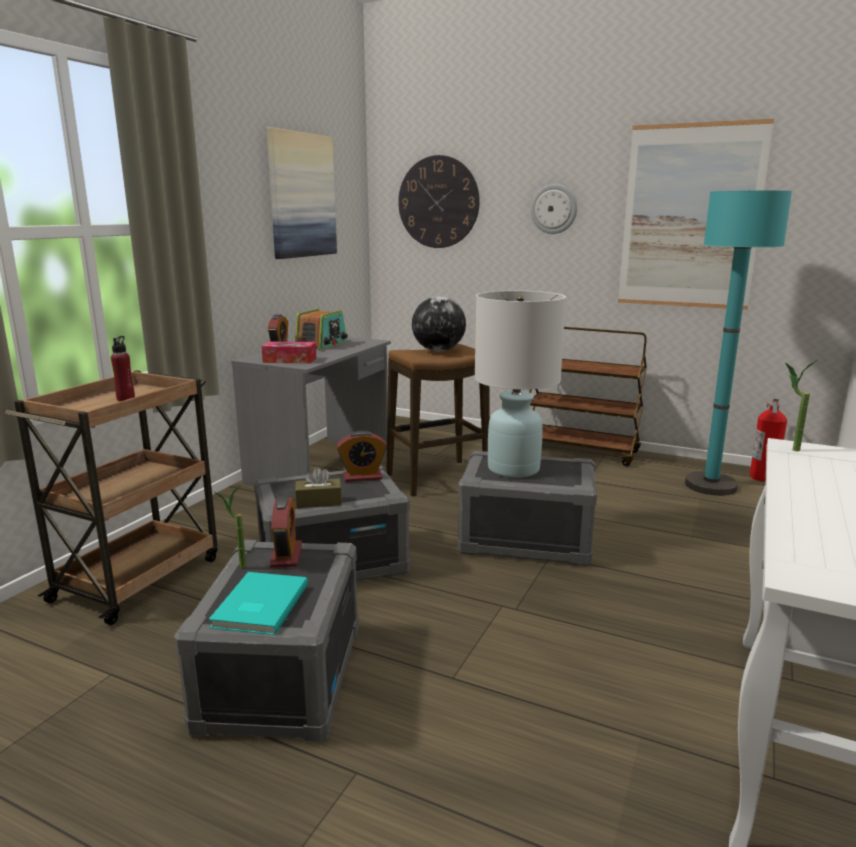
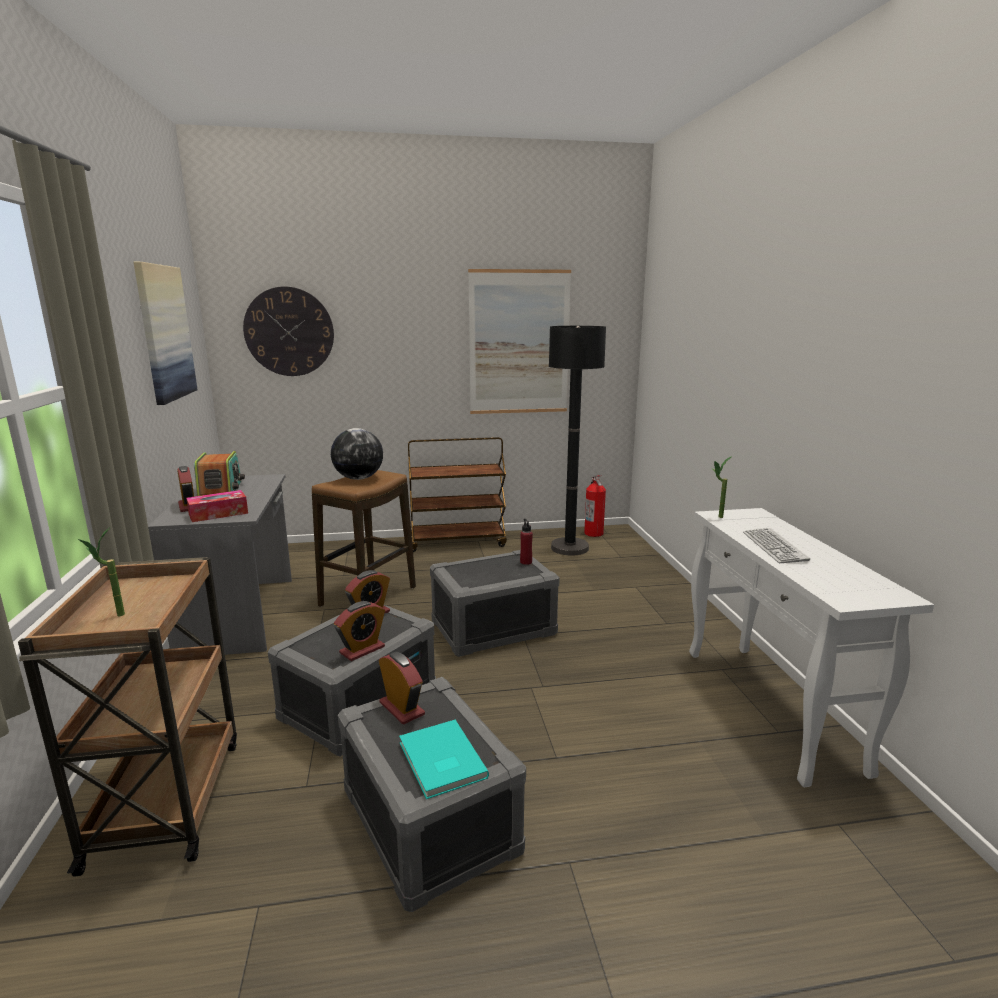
camera: 35 degrees left, 0 degrees up
(126, 399) = (140, 601): red bottle -> red bottle (526, 562)
(236, 566) = (370, 736): potted plant -> potted plant (112, 616)
(319, 502) = (362, 650): brown tissue box -> alarm clock
(514, 469) = (480, 572): white table lamp -> none
(554, 209) = (407, 337): wall clock -> none
(710, 485) = (569, 548): turquoise floor lamp -> black floor lamp
(815, 496) = (774, 546): none -> keyboard

